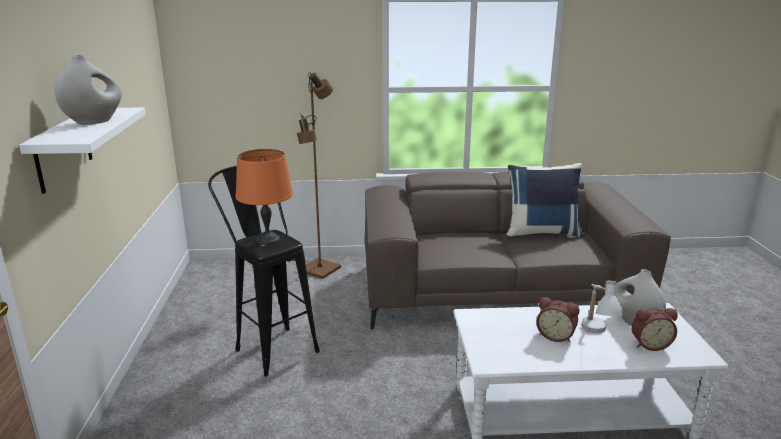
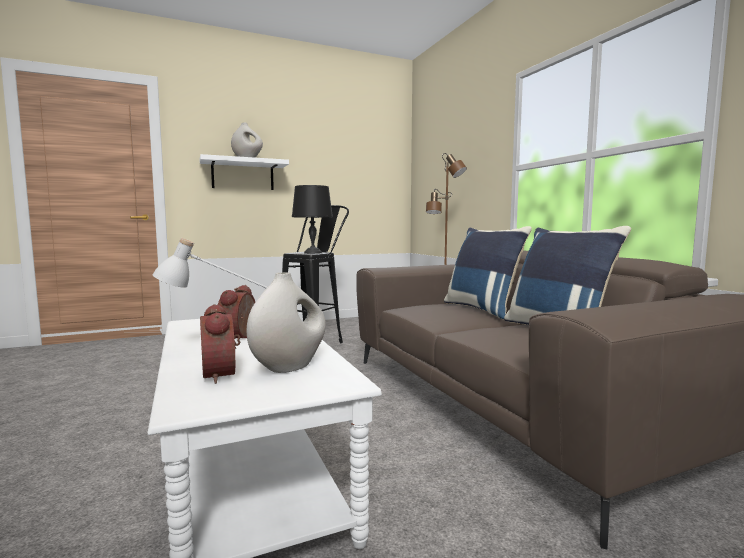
camera: 70 degrees right, 15 degrees down
(268, 240) = (312, 253): orange table lamp -> black table lamp
(459, 233) = (483, 309): none -> blue pillow

